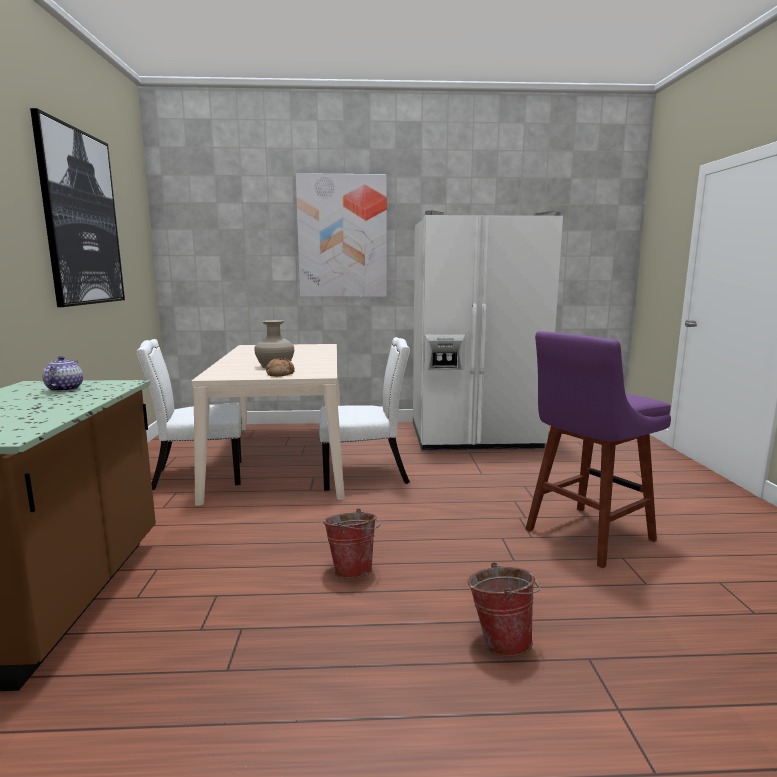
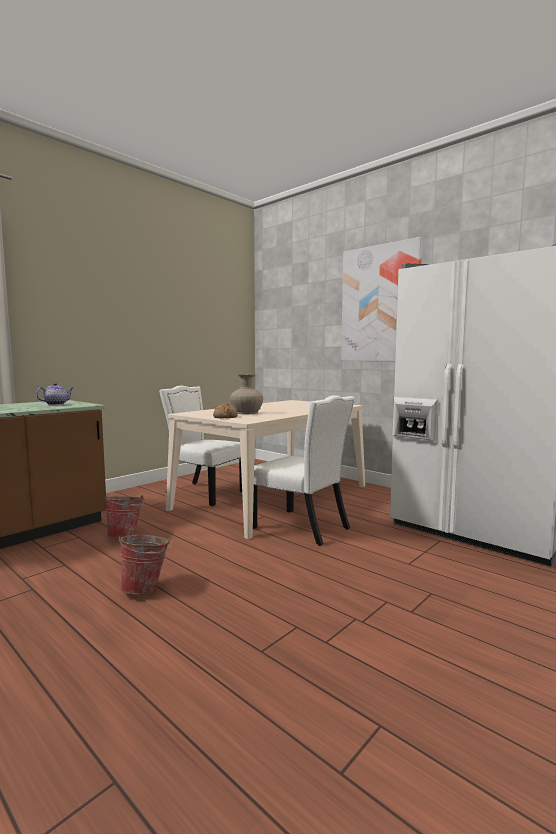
camera: 45 degrees right, 5 degrees down
(81, 218) = (167, 303): picture -> none
(501, 640) = (103, 704): bucket -> bucket (126, 536)
(586, 535) = (390, 676): purple stool -> none

